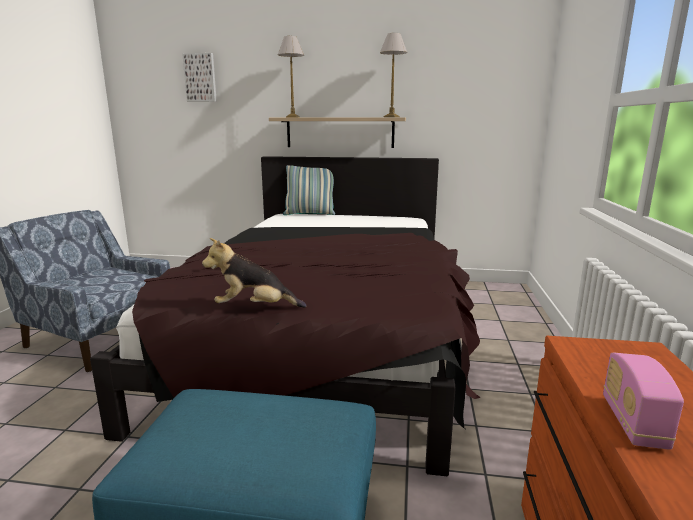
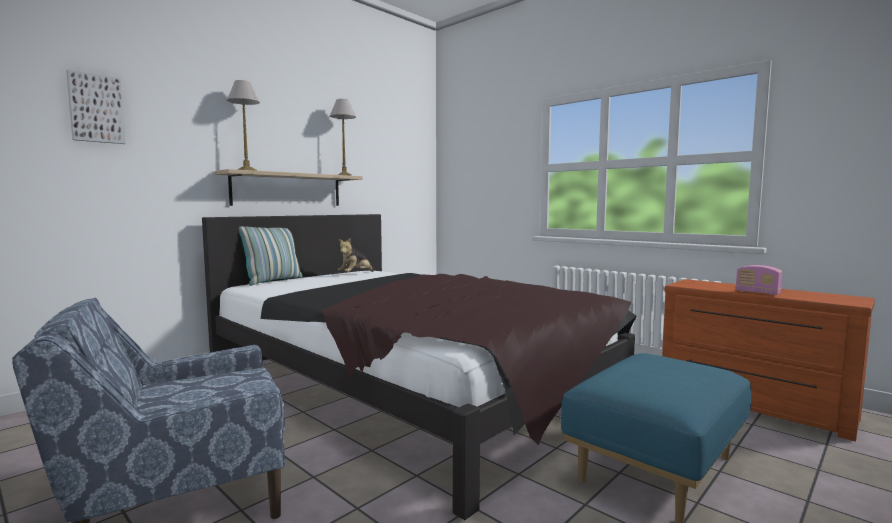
camera: 55 degrees left, 10 degrees down
(254, 308) = (542, 317): plush toy -> plush toy (355, 274)

